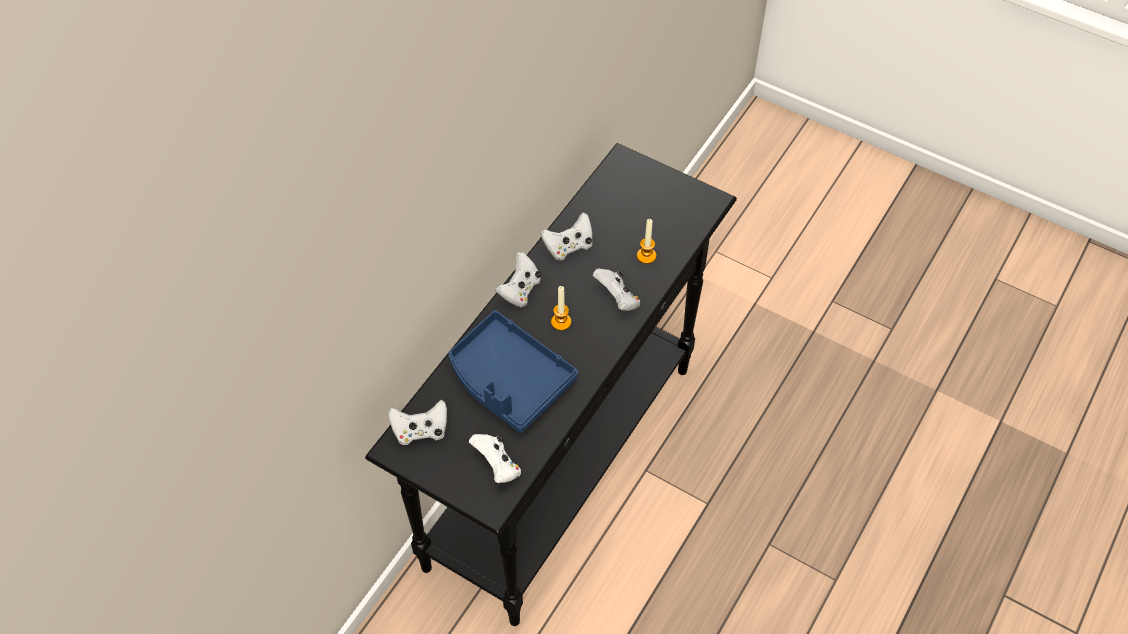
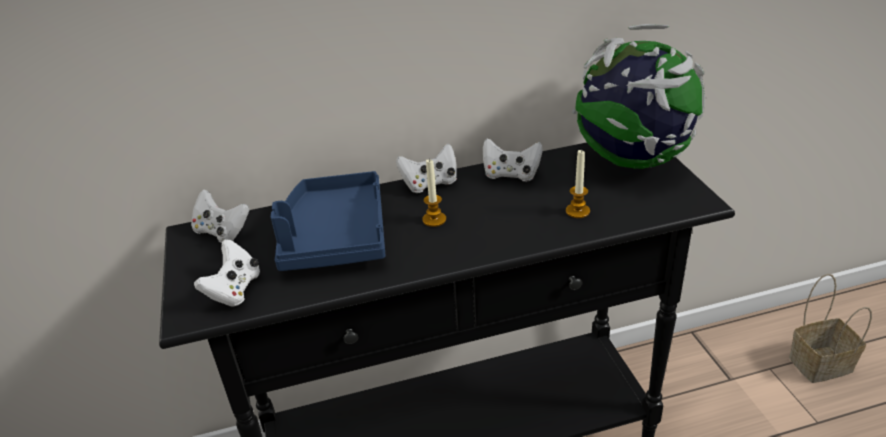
camera: 45 degrees right, 20 degrees down
(617, 299) = (508, 228): white game controller -> none
(638, 183) = (633, 161): none -> globe
(744, 224) = (821, 363): none -> basket

